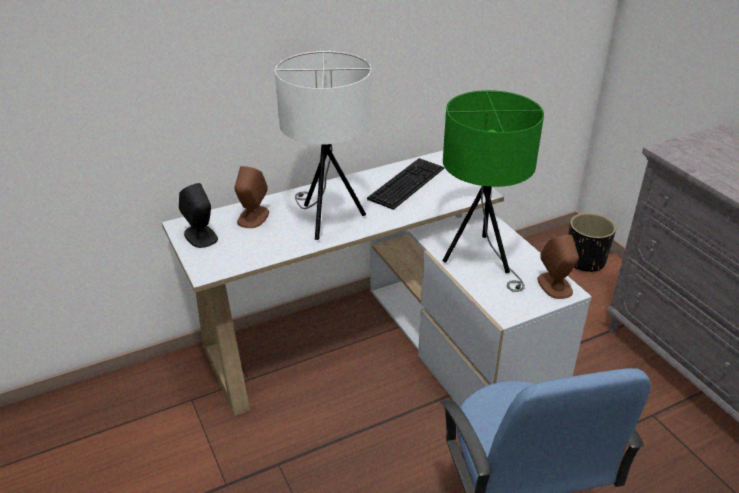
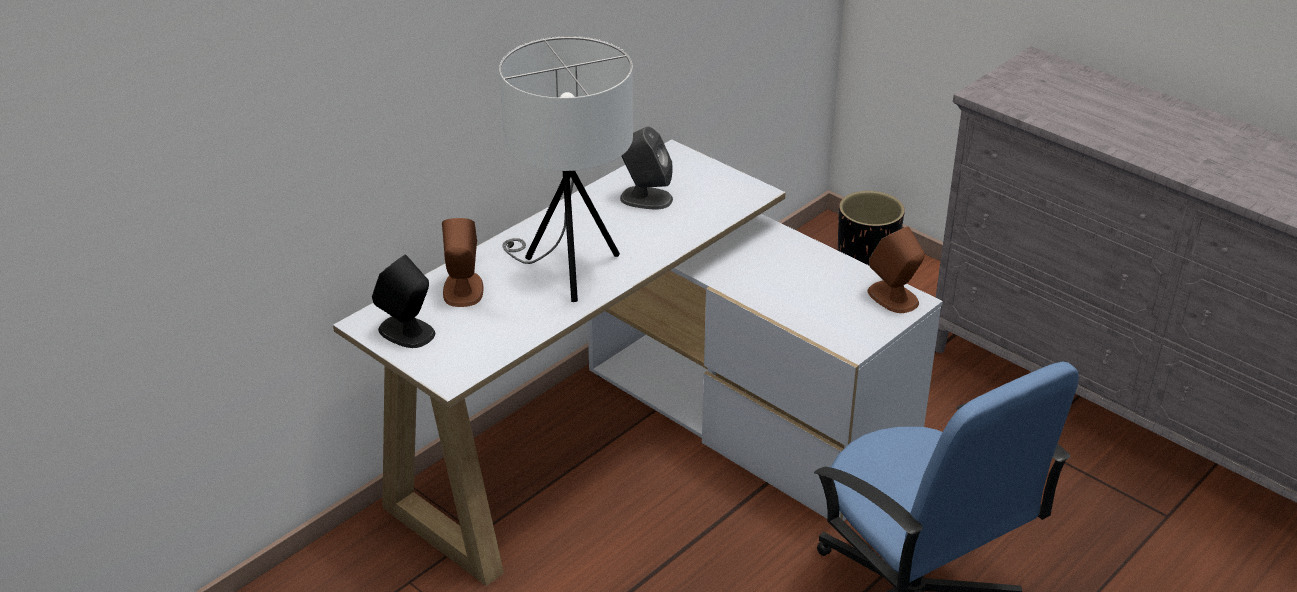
camera: 20 degrees left, 0 degrees up
(406, 183) = (645, 198): keyboard -> grey speaker
(481, 260) = (786, 284): green table lamp -> none

